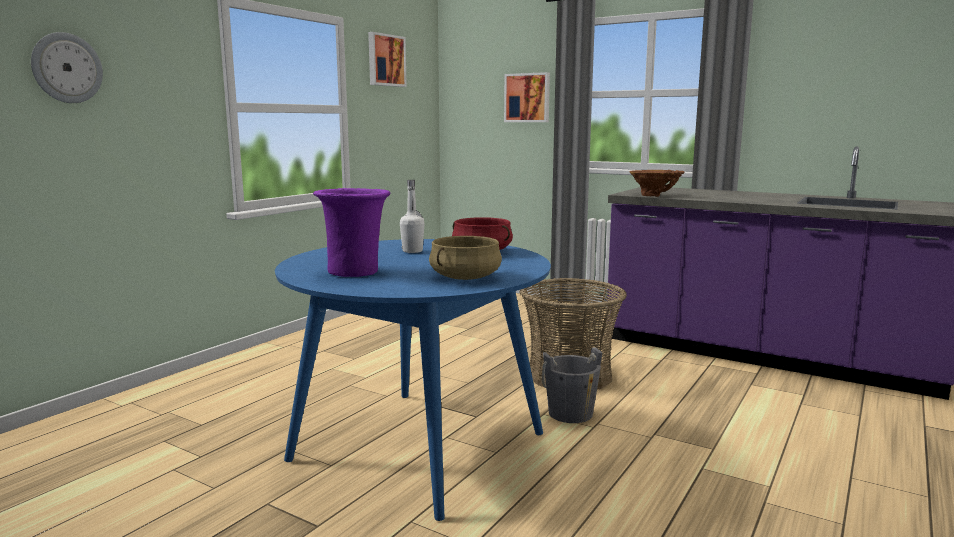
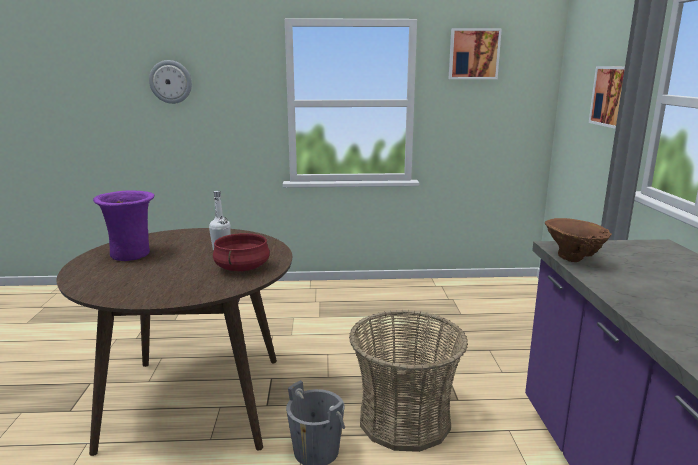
camera: 55 degrees right, 5 degrees up
(418, 447) = (195, 402): blue dining table -> brown dining table
(465, 277) = (133, 286): beige cooking pot -> none

